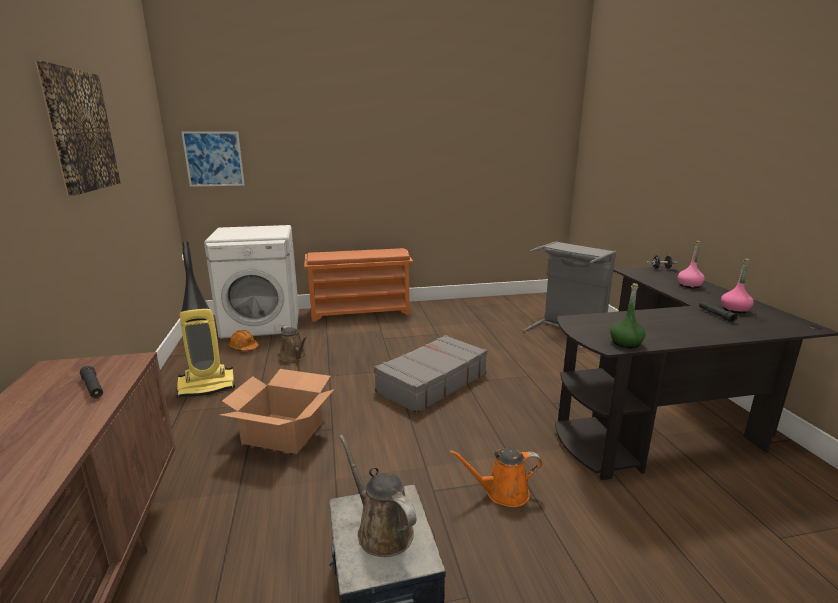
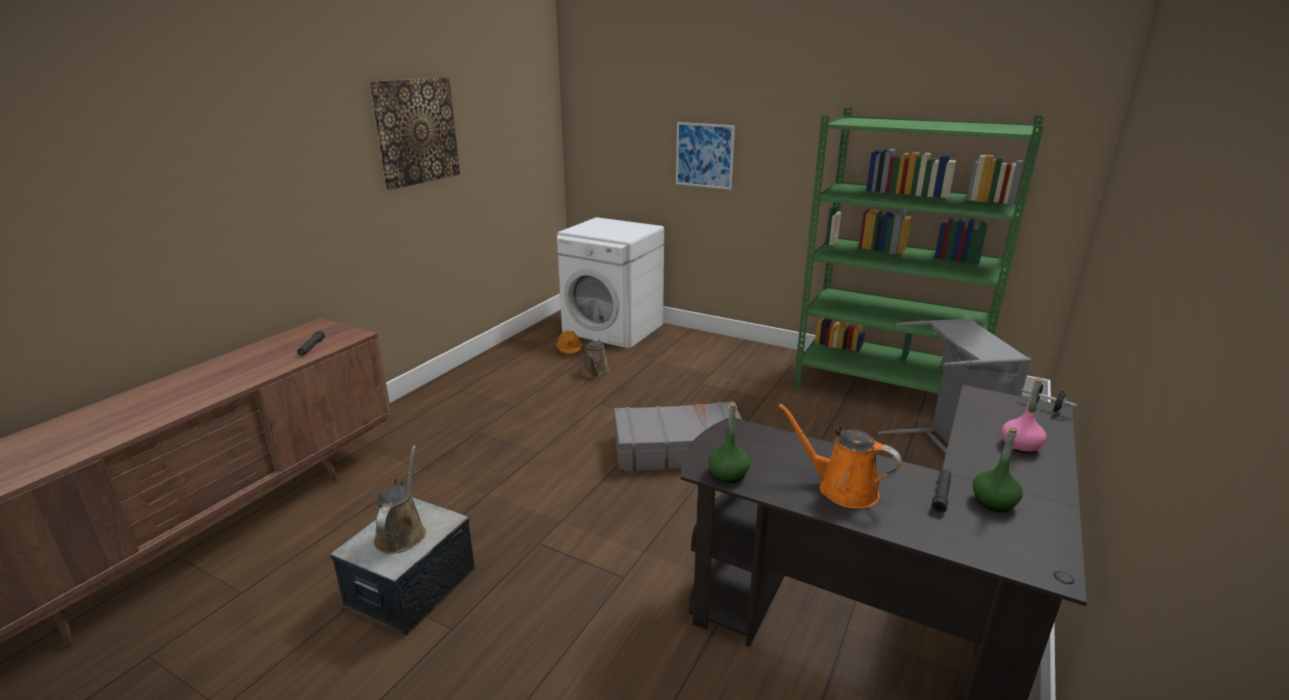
camera: 40 degrees right, 5 degrees up
(207, 386) = (502, 375): vacuum cleaner -> none
(214, 159) = (600, 143): picture -> picture (704, 155)
(283, 432) = (502, 438): cardboard box -> none
(361, 312) = (720, 345): orange shoe rack -> none
(491, 307) = (886, 389): none -> green bookcase
(502, 493) = (586, 578): orange watering can -> orange watering can (841, 488)
(734, 310) = (993, 502): pink bottle -> green bottle

